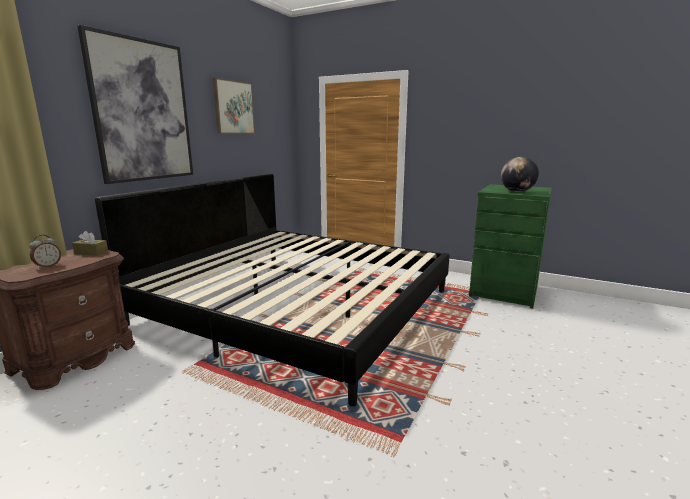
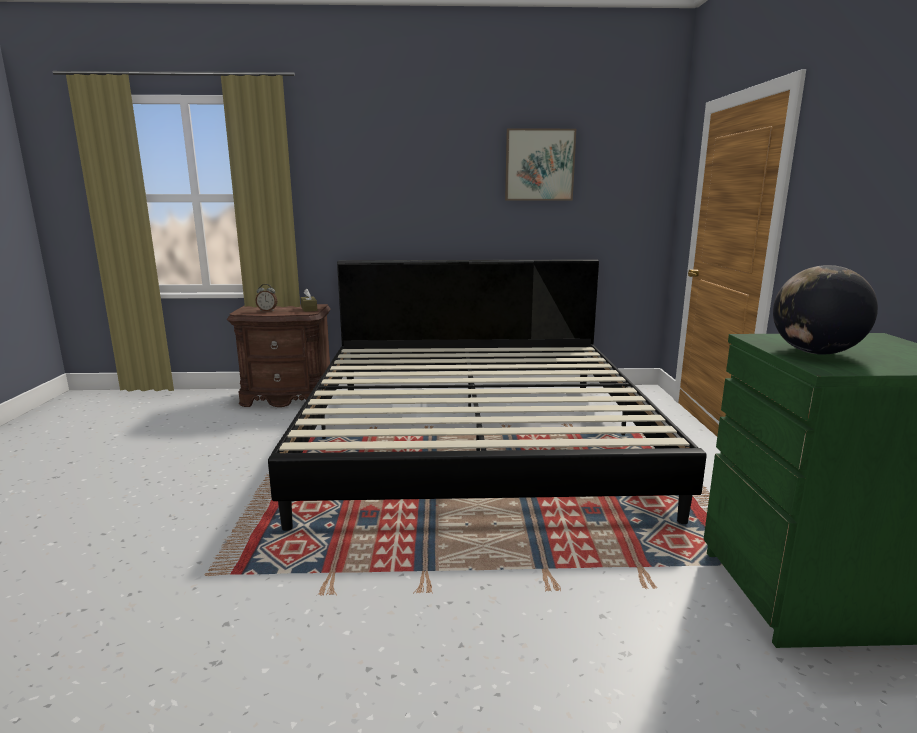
camera: 60 degrees right, 0 degrees up
(142, 111) = (402, 176): picture -> none

